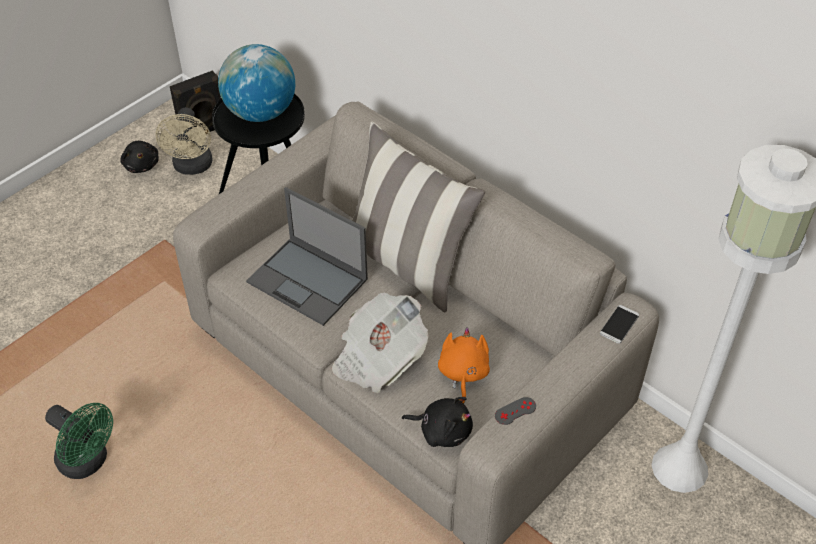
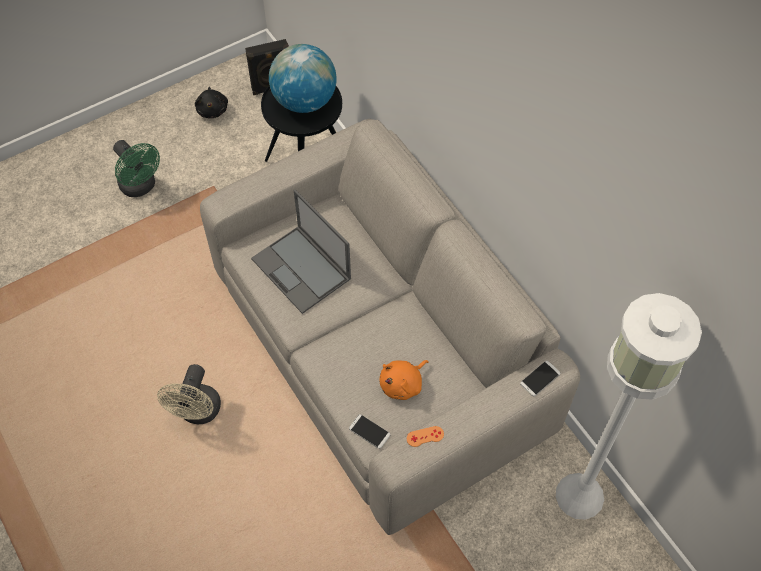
camera: 15 degrees right, 10 degrees up
(88, 462) = (105, 372): green fan -> green fan (141, 187)
(192, 167) = (254, 120): beige fan -> beige fan (198, 413)
(378, 358) = (338, 354): newspaper -> none
(408, 263) = (390, 270): pillow -> none
(442, 431) = (369, 431): black plush toy -> phone
(463, 373) = (403, 384): orange plush toy -> orange plush toy turned 150 degrees counterclockwise
(515, 411) = (425, 436): grey game controller -> orange game controller

